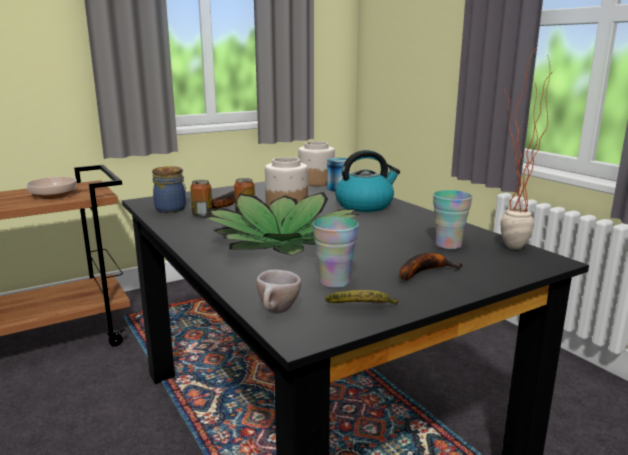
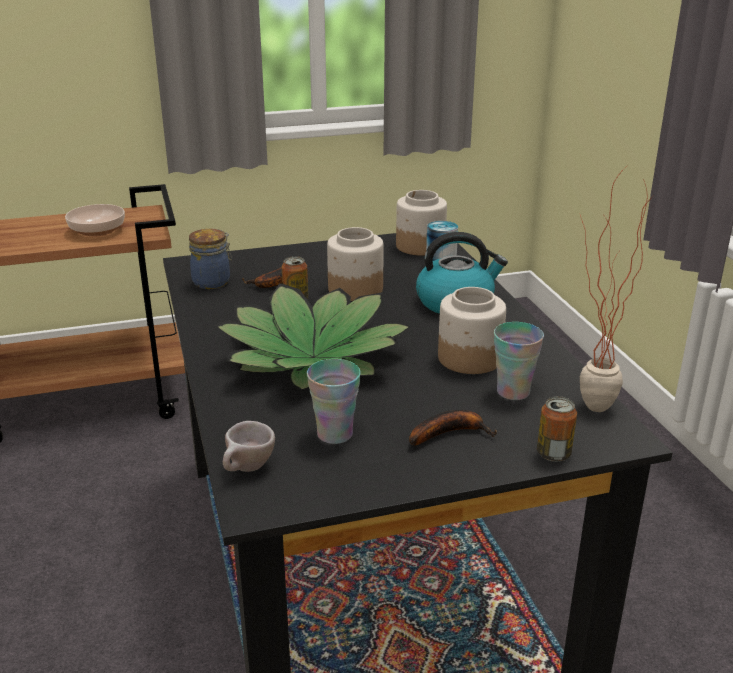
camera: 15 degrees right, 10 degrees up
(202, 215) = (243, 299): can -> can (553, 454)
(363, 308) = (342, 479): banana -> none
(400, 231) = (468, 358): none -> jar

